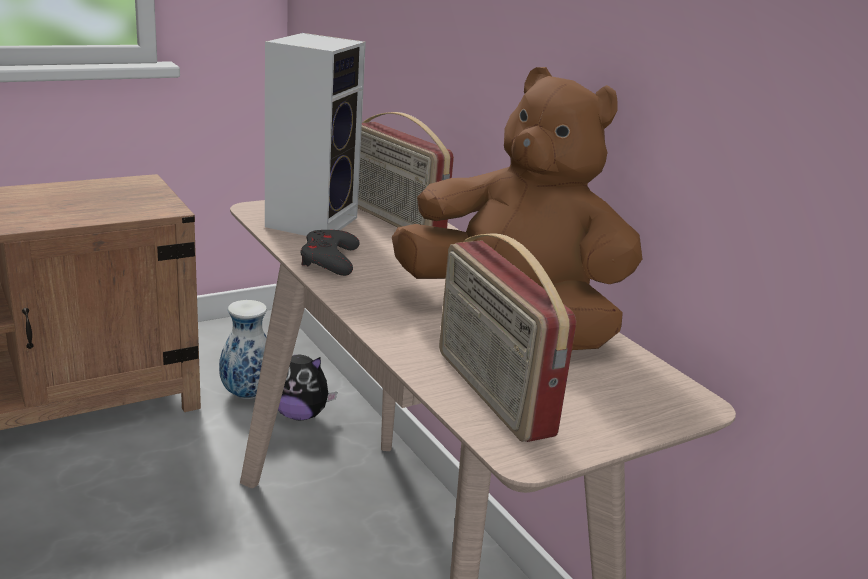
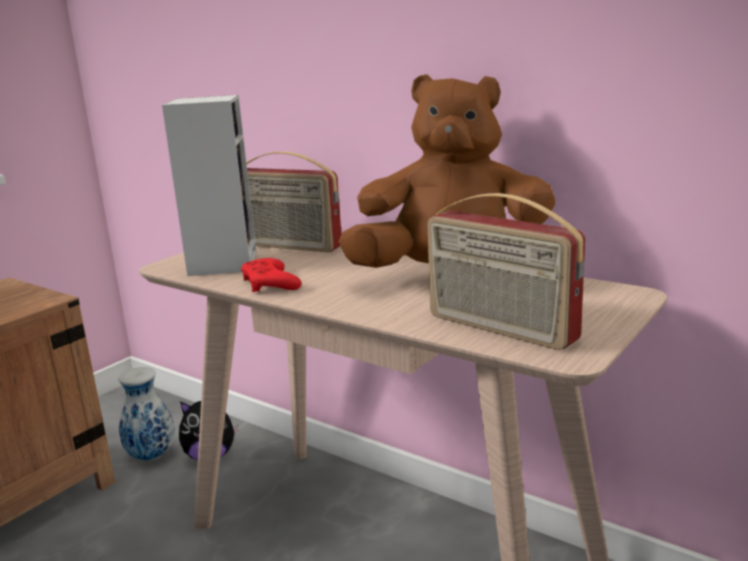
camera: 20 degrees left, 5 degrees down
(329, 259) = (270, 283): grey game controller -> red game controller

